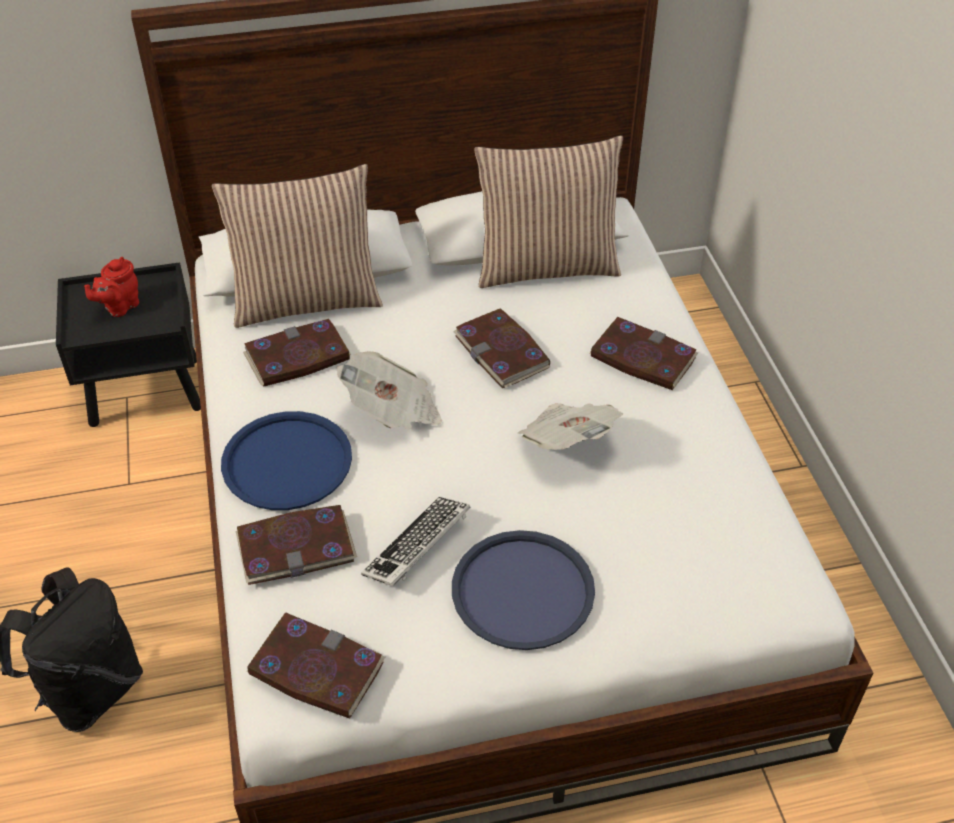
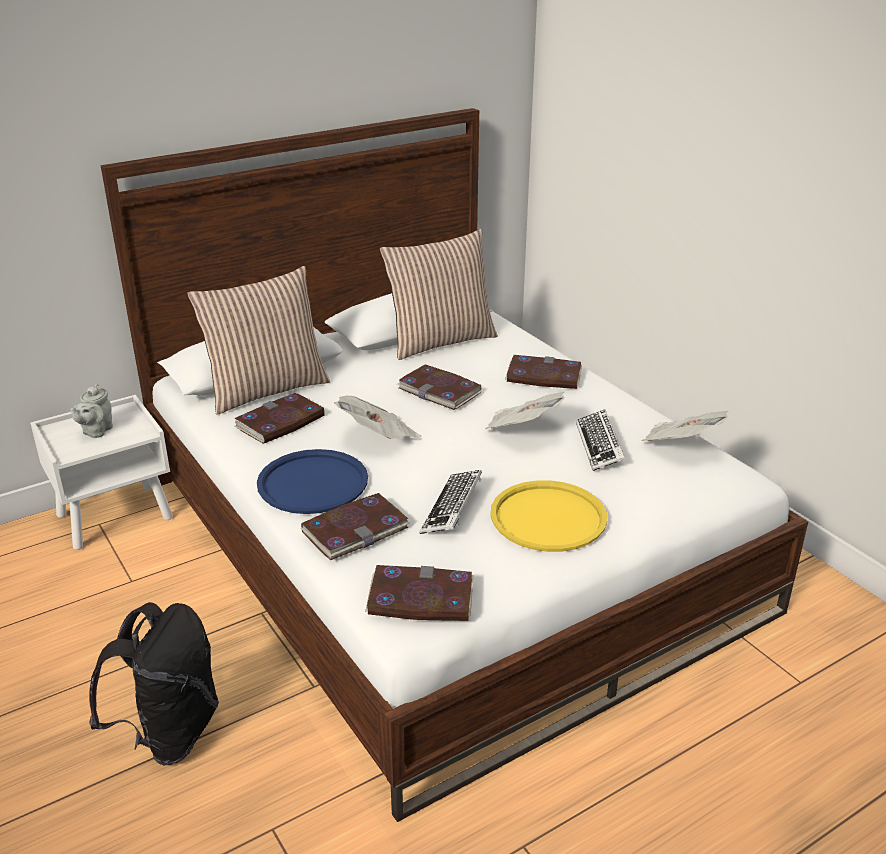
camera: 20 degrees left, 15 degrees down
(119, 307) = (96, 431): red teapot -> grey teapot
(147, 391) = (116, 516): black nightstand -> white nightstand
(523, 591) = (548, 517): blue tray -> yellow tray
(648, 493) = (599, 445): none -> keyboard
(752, 519) = (681, 444): none -> newspaper

